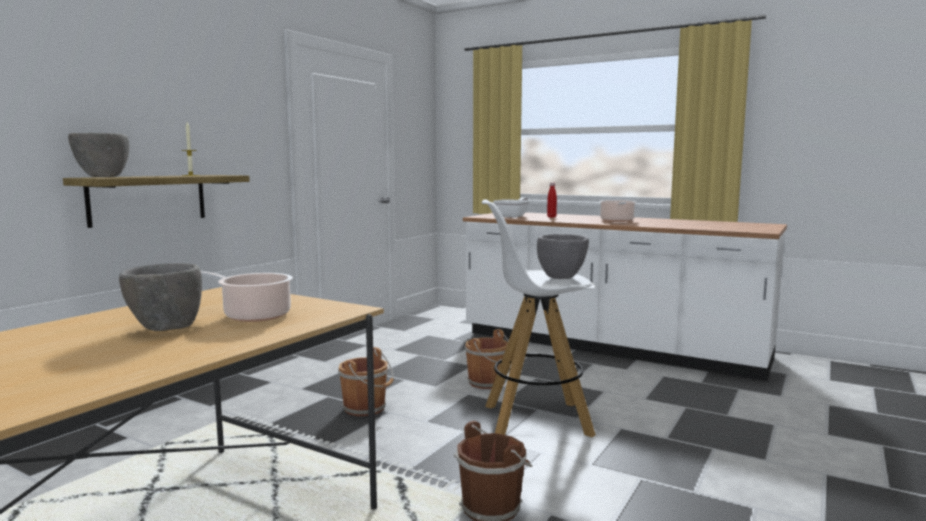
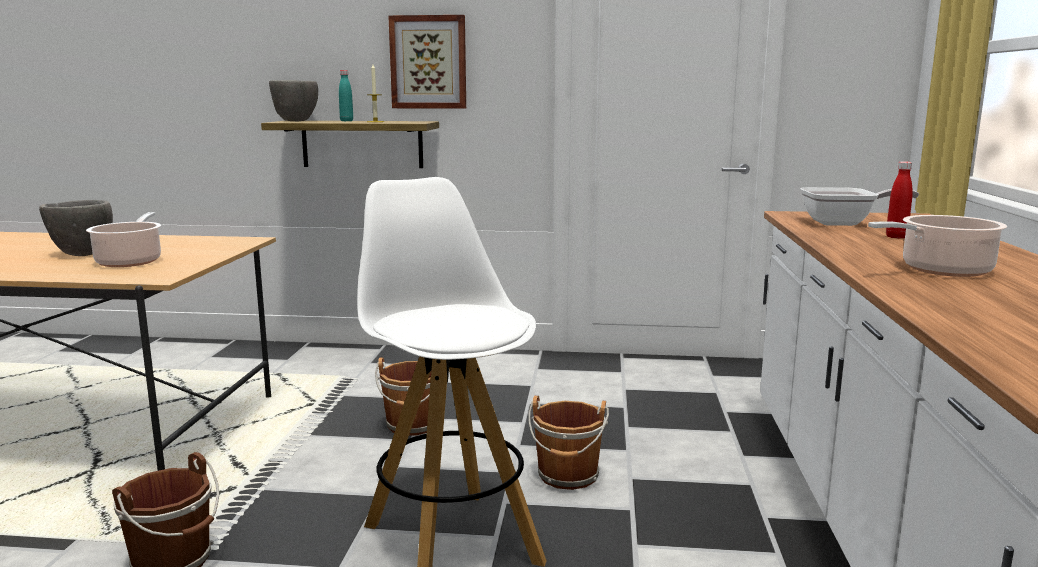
camera: 65 degrees right, 5 degrees up
(150, 176) = (346, 121): none -> turquoise bottle
(204, 123) = (428, 62): none -> picture
(561, 278) = (432, 326): grey bowl -> none

